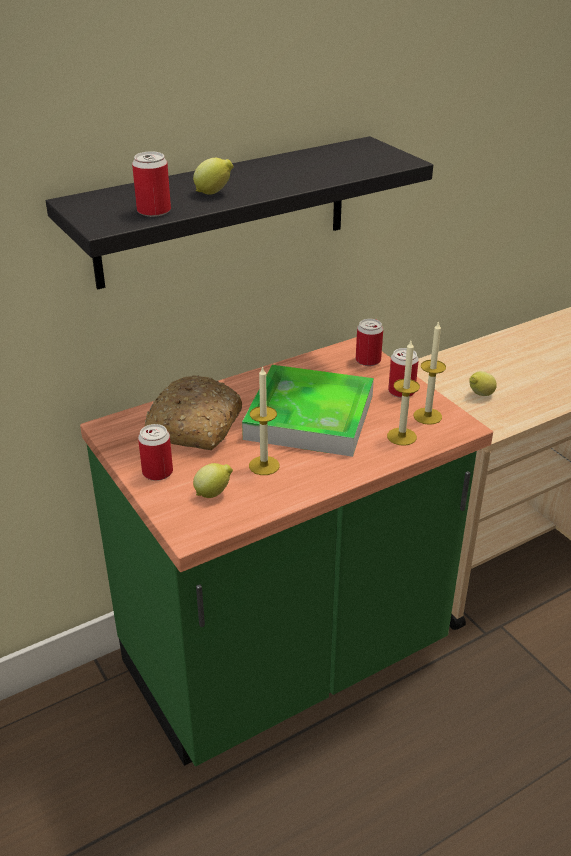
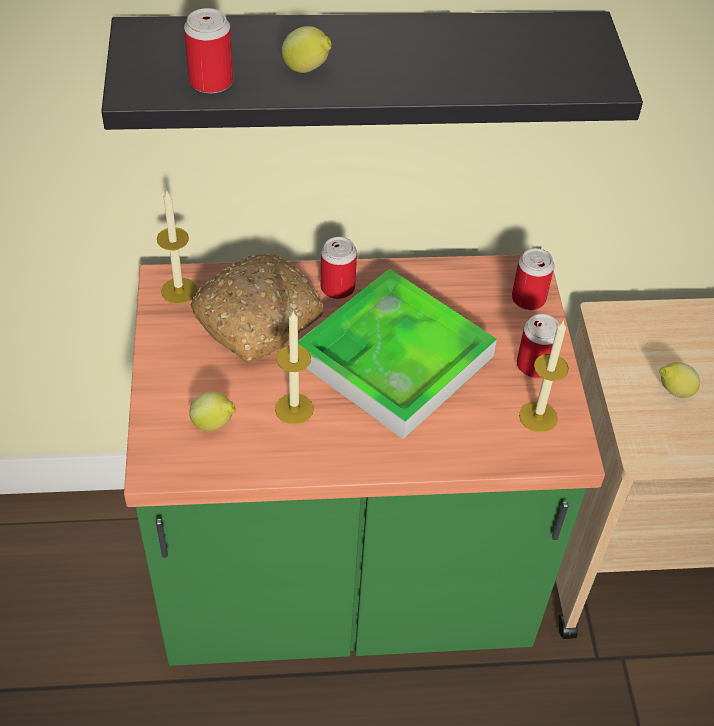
camera: 25 degrees right, 15 degrees up
(157, 472) = (175, 368): can -> can (337, 287)
(401, 436) = (483, 434): candle -> candle (179, 291)

